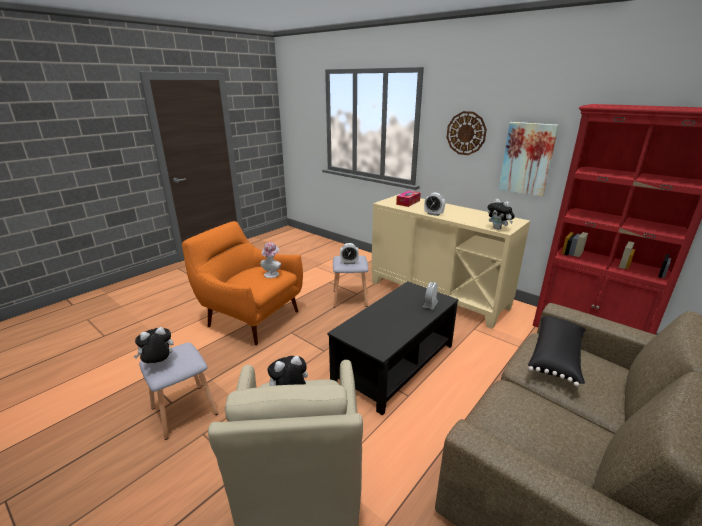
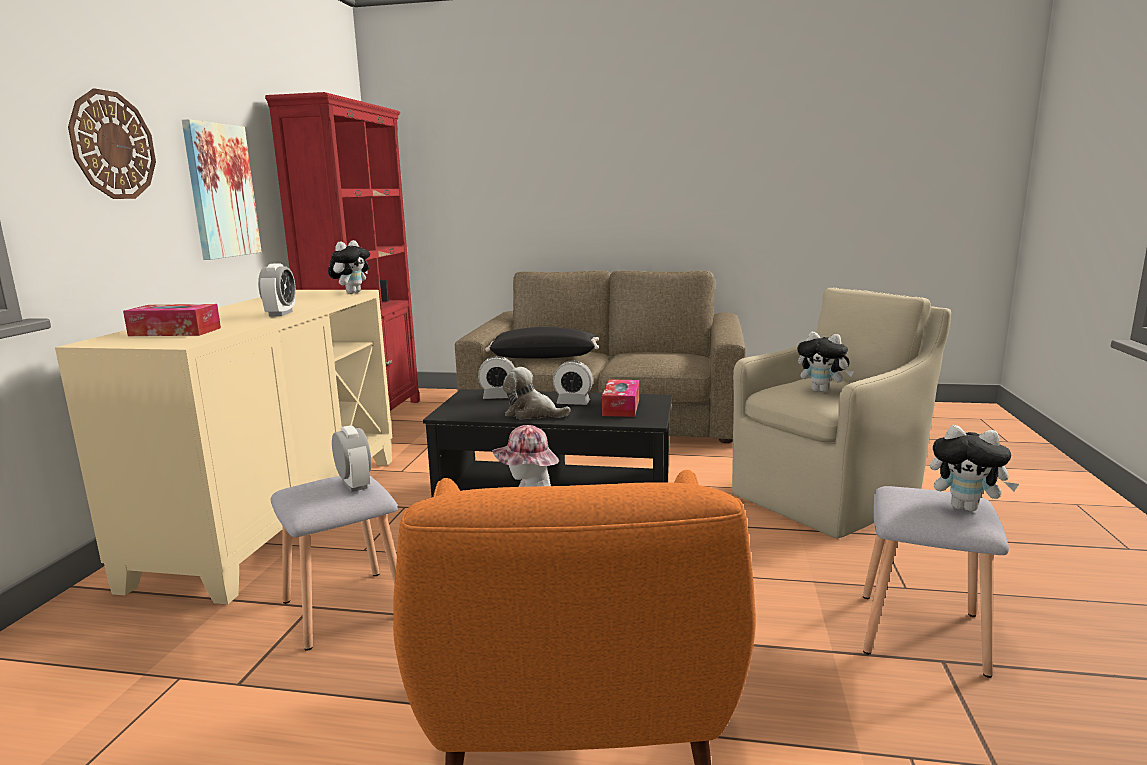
camera: 120 degrees left, 10 degrees down
(374, 333) = (621, 407): none -> tissue box
(388, 305) = (532, 414): none -> plush toy
(397, 321) = (573, 403): none -> alarm clock

